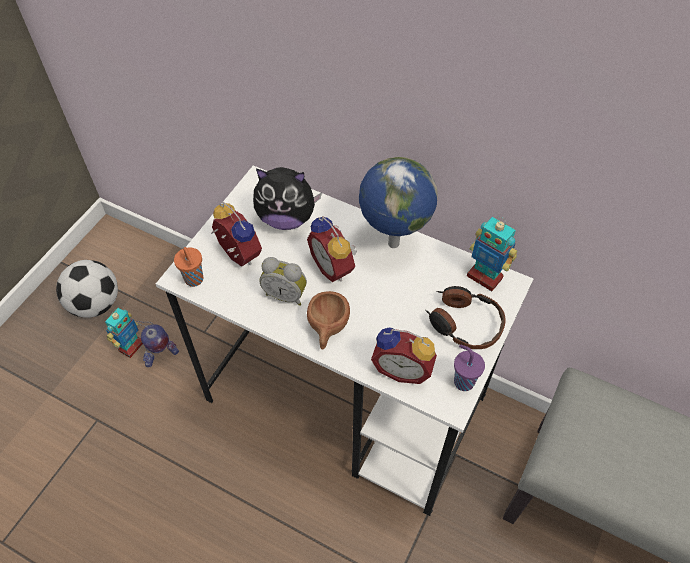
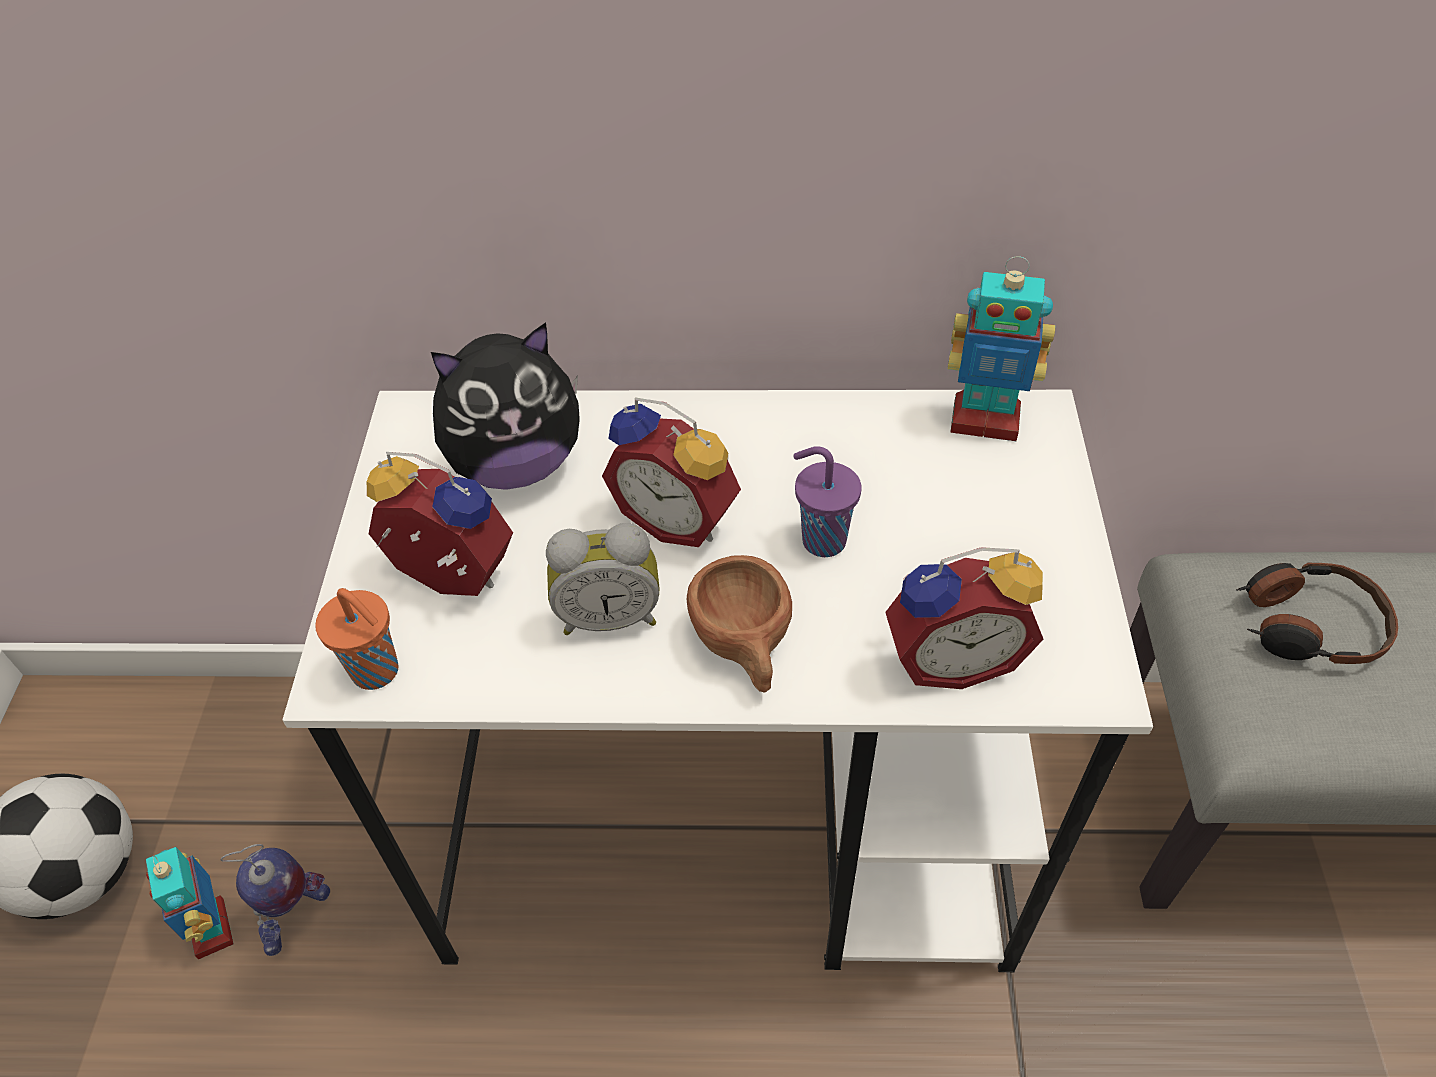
camera: 25 degrees left, 5 degrees down
(131, 346) = (213, 928): toy robot -> toy robot turned 150 degrees clockwise
(392, 243) = (767, 429): globe -> none
(463, 381) = (1084, 629): purple cup -> purple cup (821, 540)
(464, 323) = (1006, 519): headphones -> headphones (1307, 625)

